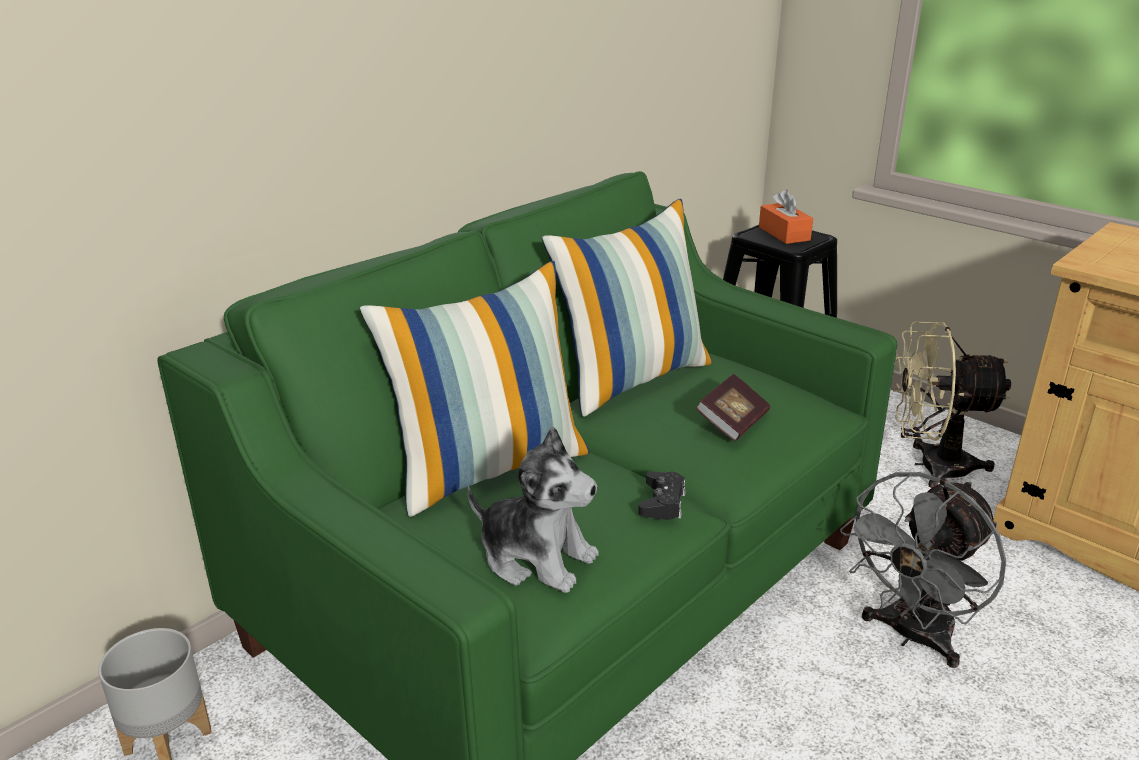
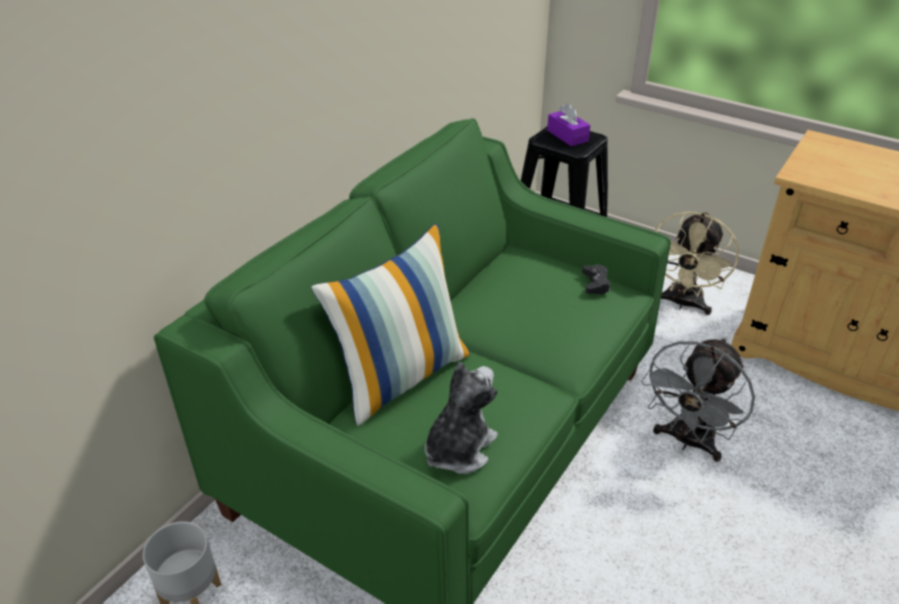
camera: 10 degrees left, 10 degrees up
(536, 558) = (458, 449): plush toy -> plush toy turned 75 degrees counterclockwise
(631, 378) = (483, 283): pillow -> none
(662, 502) = (532, 392): black game controller -> black game controller (595, 283)
(732, 423) = (565, 317): book -> none
(784, 233) = (567, 136): orange tissue box -> purple tissue box
(930, 466) = (682, 303): beige fan -> beige fan turned 60 degrees counterclockwise

